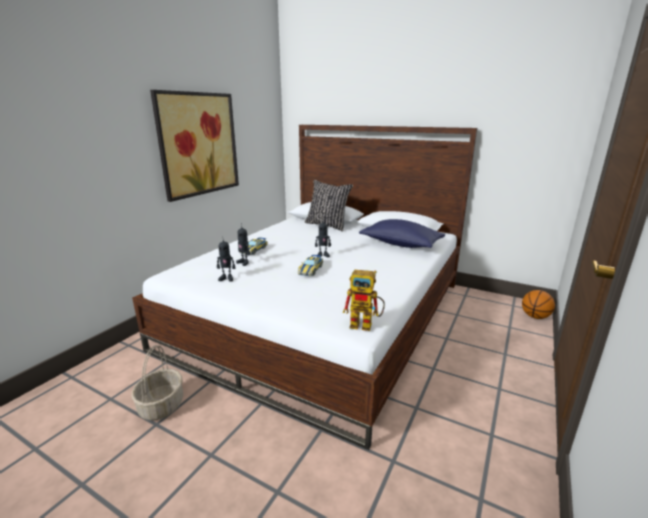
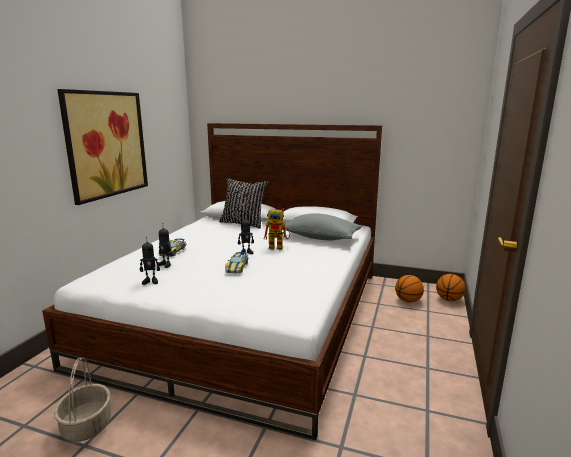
camera: 10 degrees left, 5 degrees down
(366, 325) = (304, 314): toy robot -> toy robot (279, 247)
(400, 244) = (320, 238): blue pillow -> grey pillow
(489, 314) = (408, 301): none -> basketball

